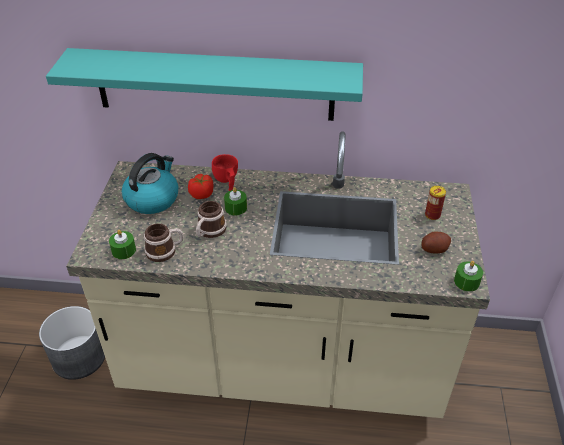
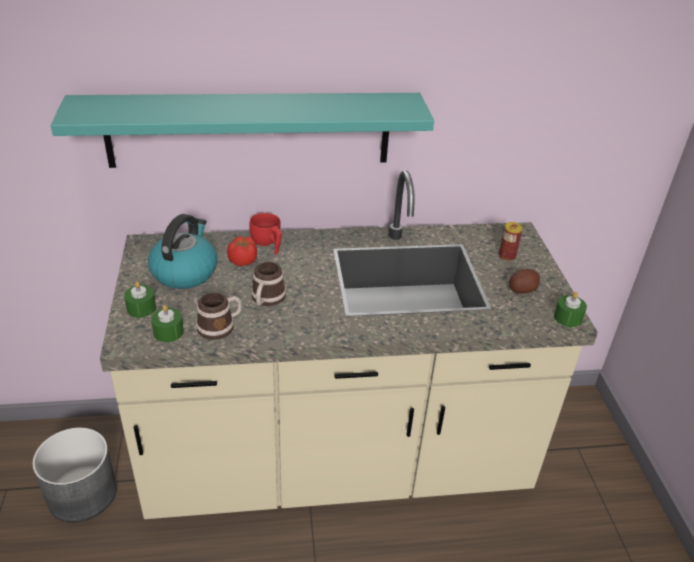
camera: 15 degrees left, 5 degrees down
(236, 208) = (288, 271): green candle -> green candle (141, 308)

